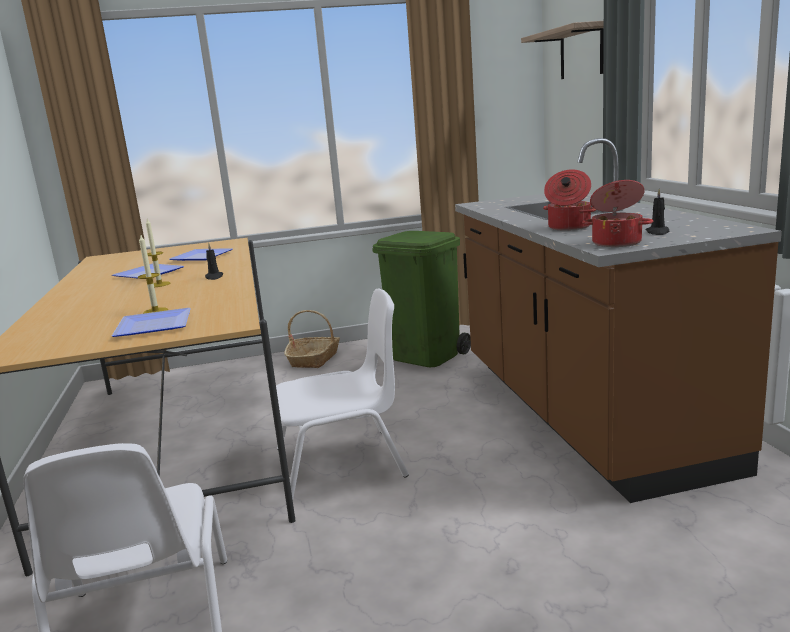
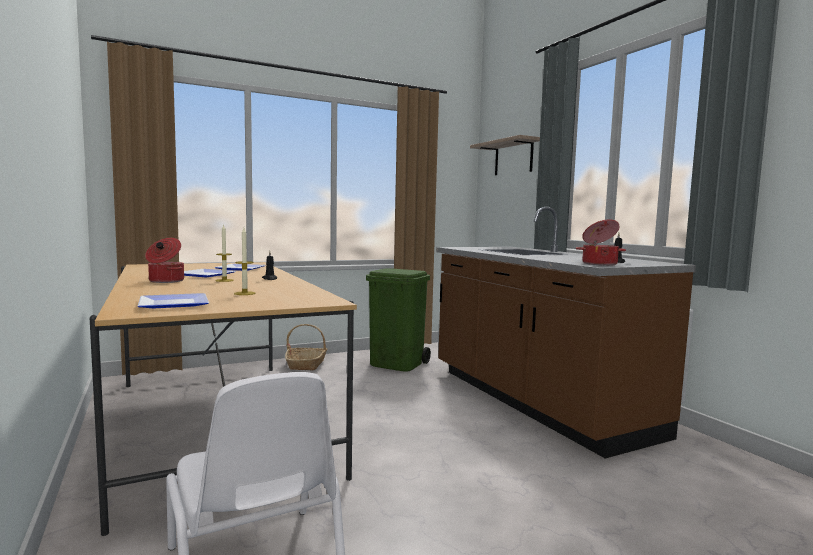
camera: 15 degrees left, 10 degrees down
(156, 326) = (259, 301): plate -> plate (176, 304)
(342, 463) = (370, 436): white chair -> none
(568, 227) = (548, 258): cooking pot -> cooking pot (165, 281)

